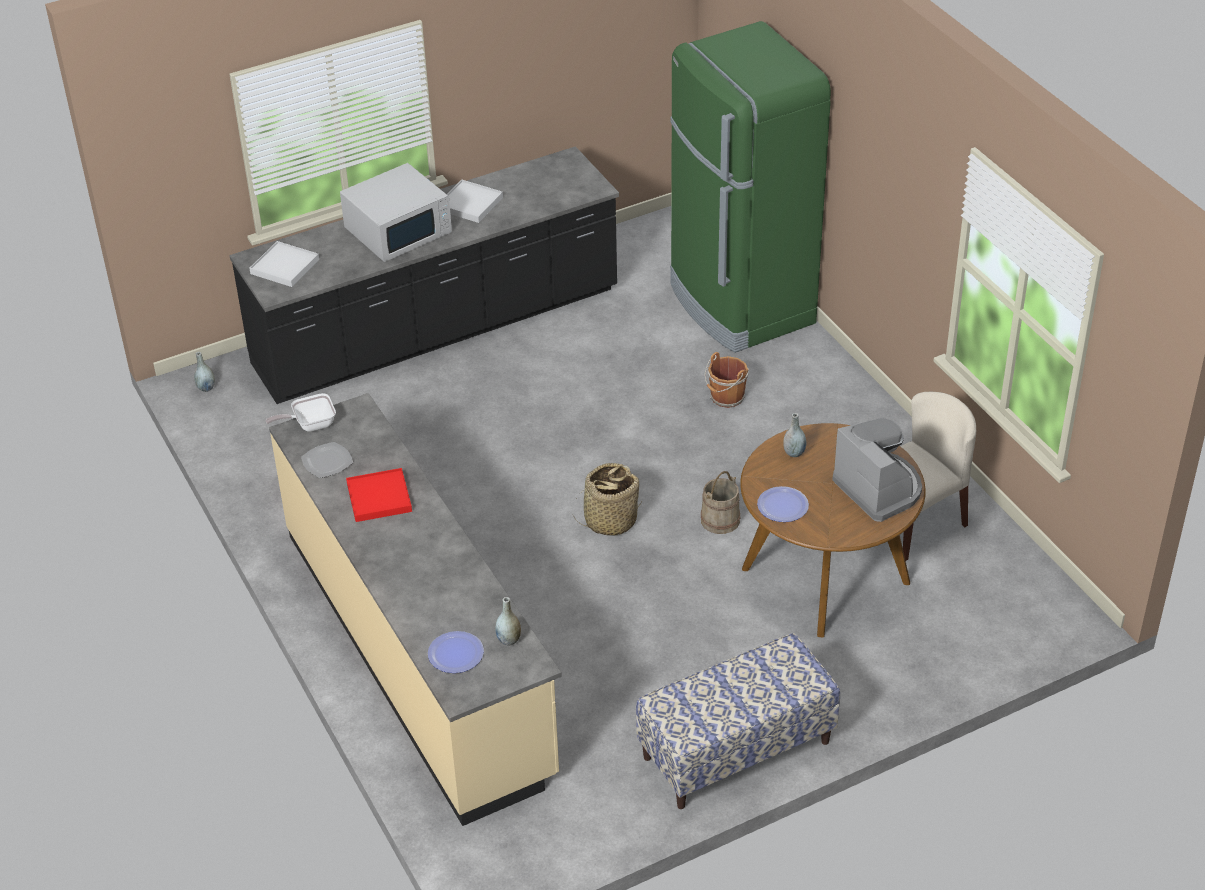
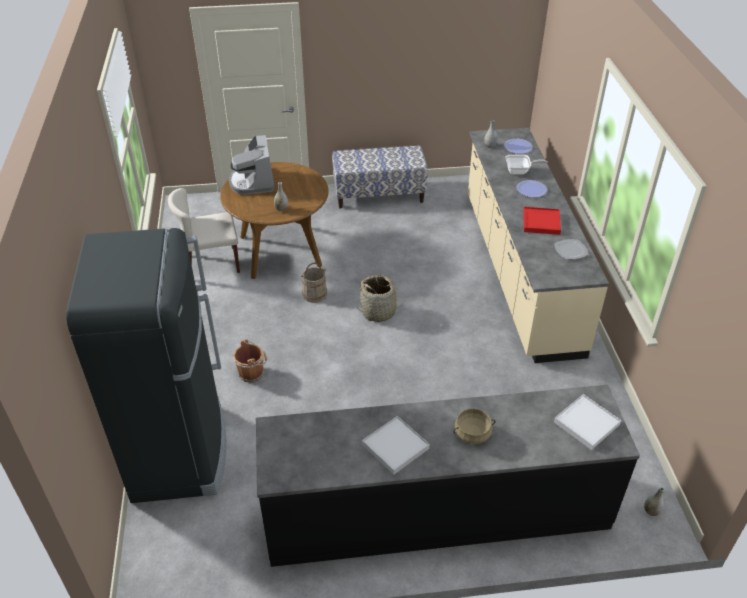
camera: 160 degrees left, 0 degrees up
(310, 424) = (579, 277): frying pan -> frying pan (520, 171)
(399, 231) = (472, 434): white microwave -> beige cooking pot
(740, 305) = (180, 452): green fridge -> black fridge
(783, 505) = (309, 186): plate -> plate (531, 189)

